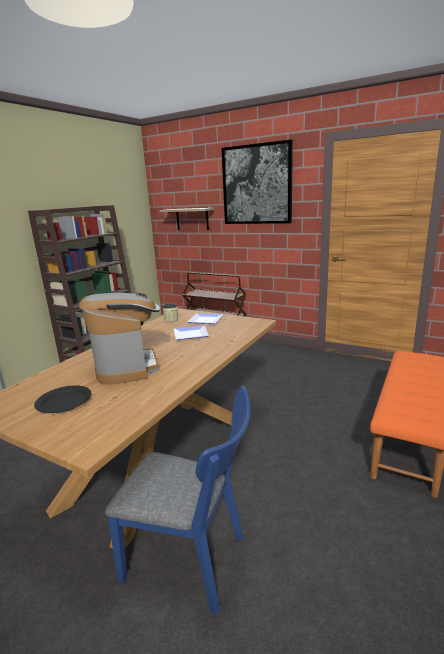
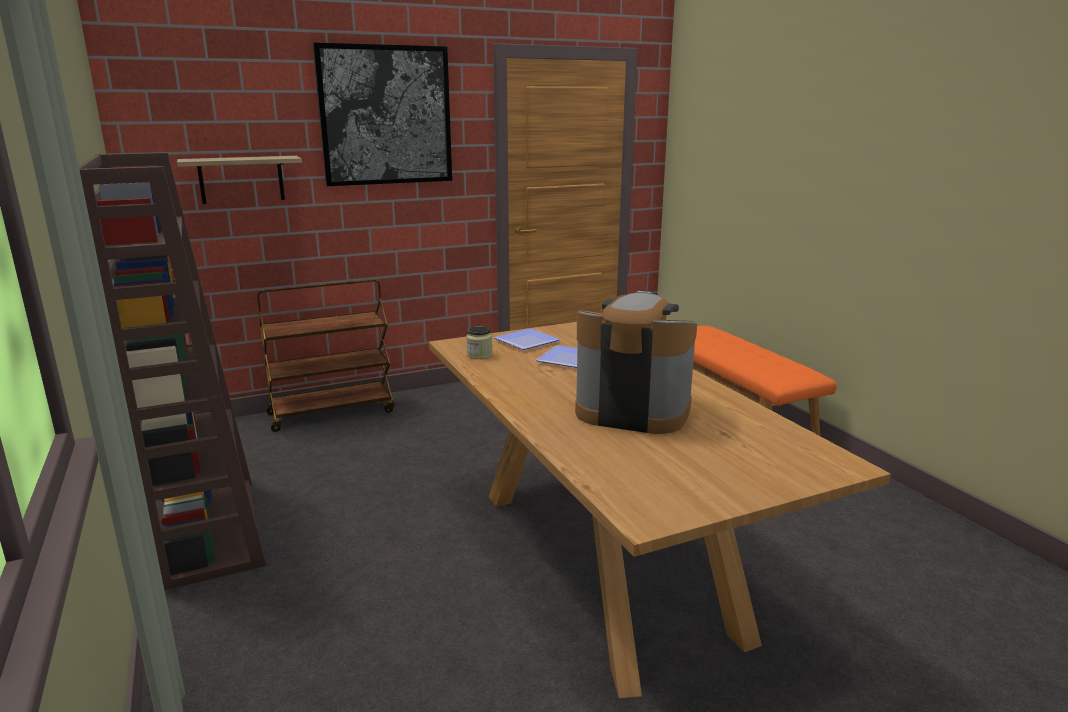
camera: 55 degrees left, 0 degrees up
(63, 401) = (700, 462): black plate -> none
(193, 561) = (809, 598): blue chair -> none

